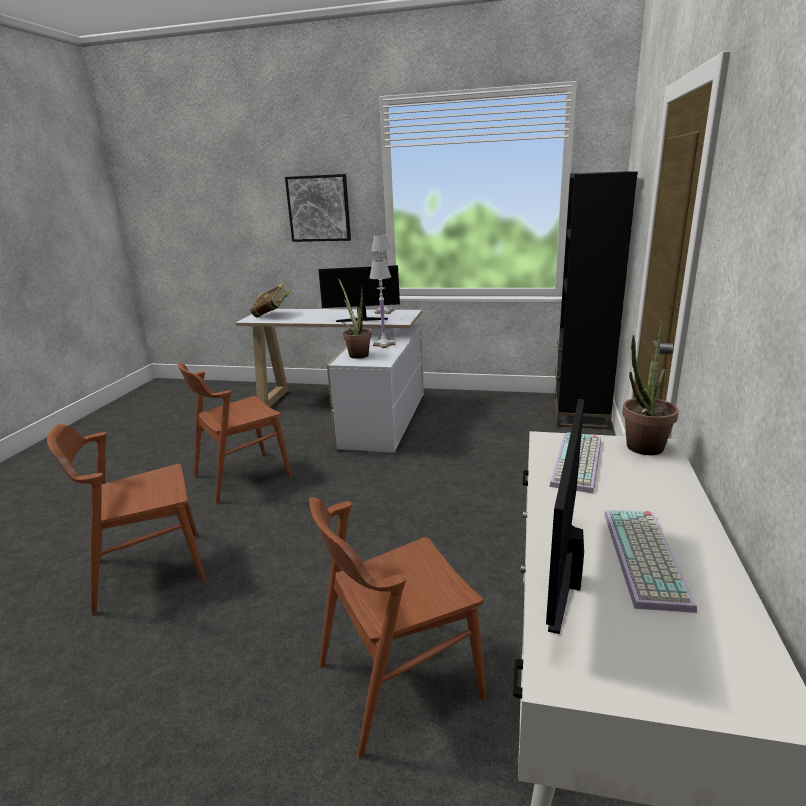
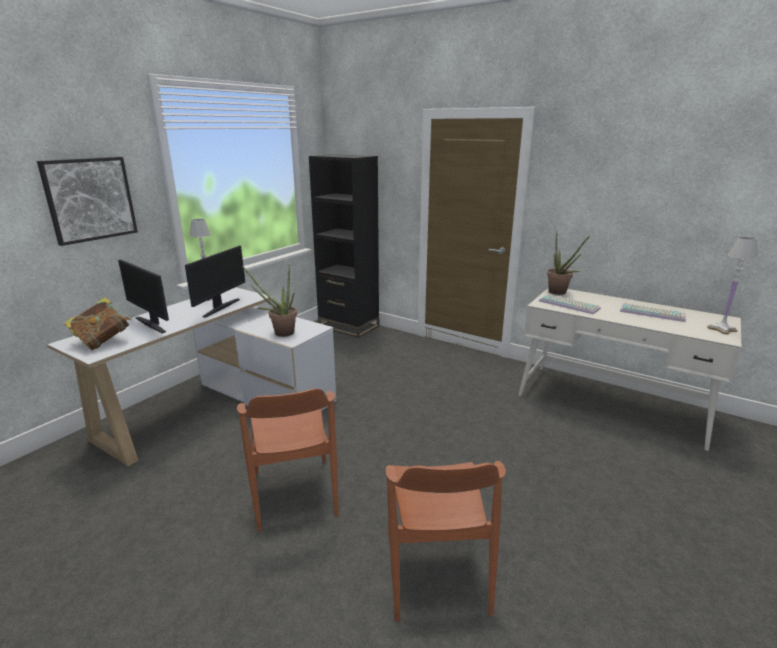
camera: 70 degrees left, 0 degrees up
(384, 345) = (269, 320): white table lamp -> white table lamp (722, 329)
(398, 681) = (591, 452): brown chair -> none
(567, 580) = (669, 327): monitor -> monitor (152, 324)

